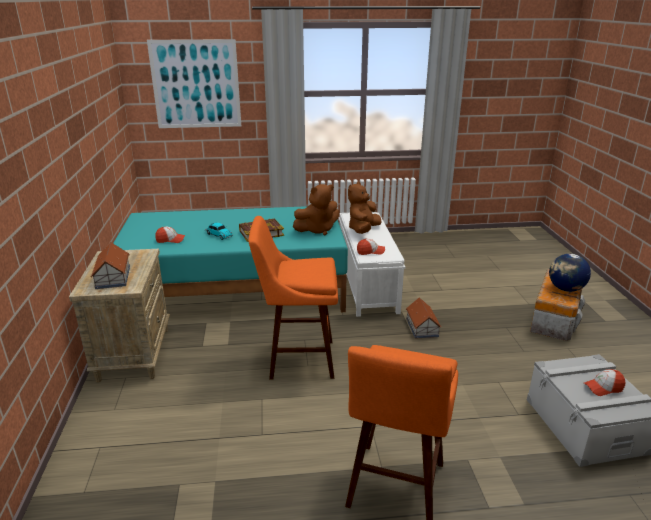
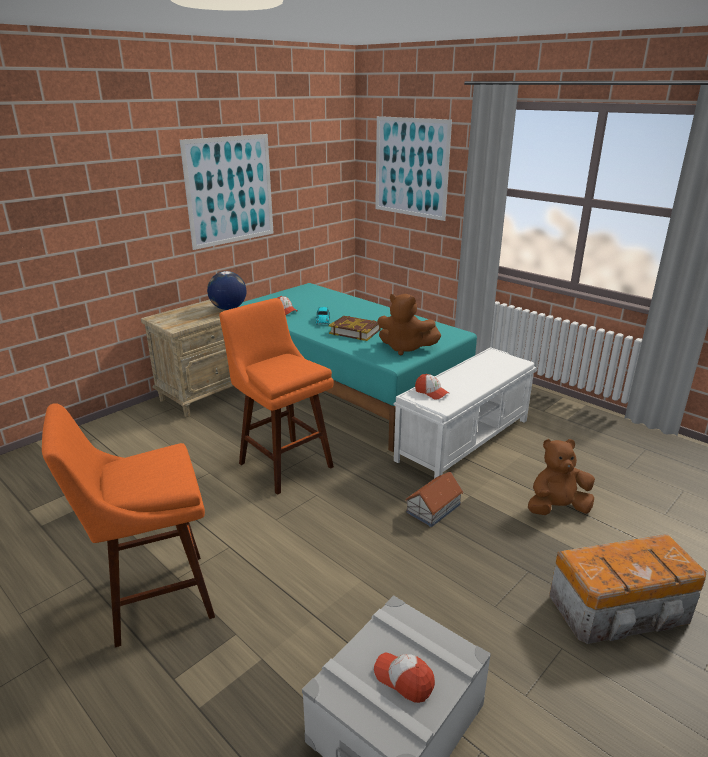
camera: 50 degrees right, 0 degrees up
(79, 131) = (230, 190): none -> picture
(112, 277) = (182, 317): toy house -> none
(363, 230) = (473, 371): brown plush toy -> brown plush toy (556, 508)
(565, 289) = (631, 567): globe -> globe (228, 308)

